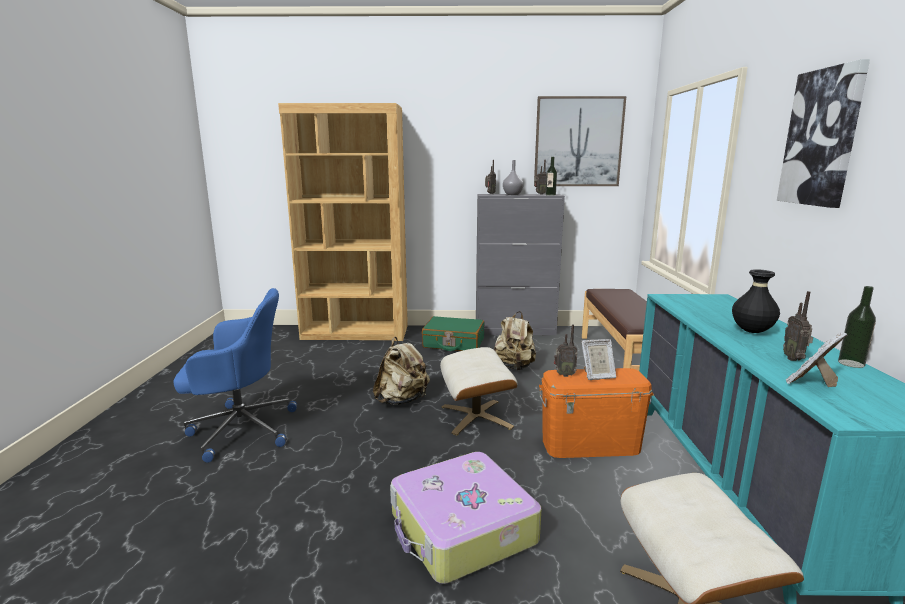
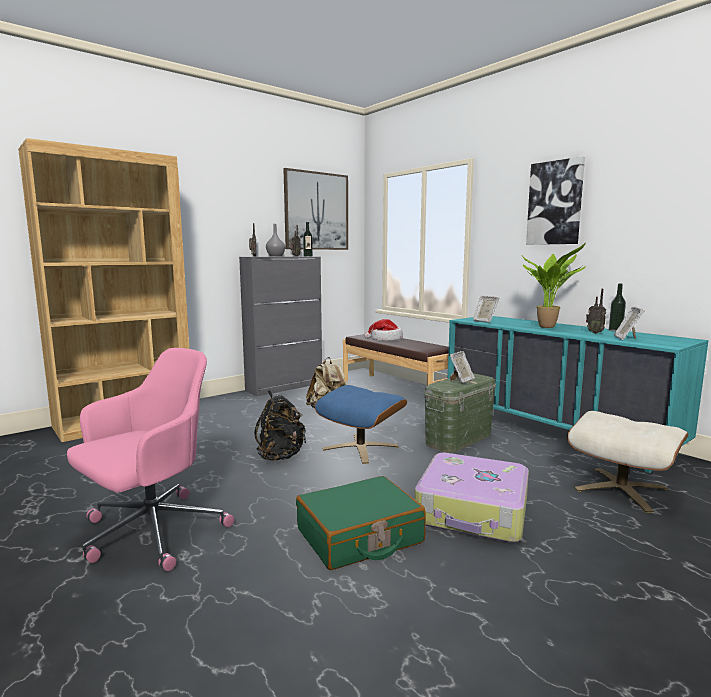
camera: 40 degrees left, 5 degrees down
(240, 429) = (151, 532): blue office chair -> pink office chair
(402, 400) = (280, 456): beige backpack -> black backpack
(453, 343) = (247, 406): green suitcase -> green suitcase (359, 536)
(476, 417) = (361, 448): beige ottoman -> blue ottoman
(564, 374) = (442, 384): radio -> none
(590, 445) = (458, 439): orange storage box -> green storage box
(620, 300) = (385, 339): none -> hat
(684, 304) = (484, 321): none -> picture frame
(751, 332) = (548, 327): black vase -> potted plant

